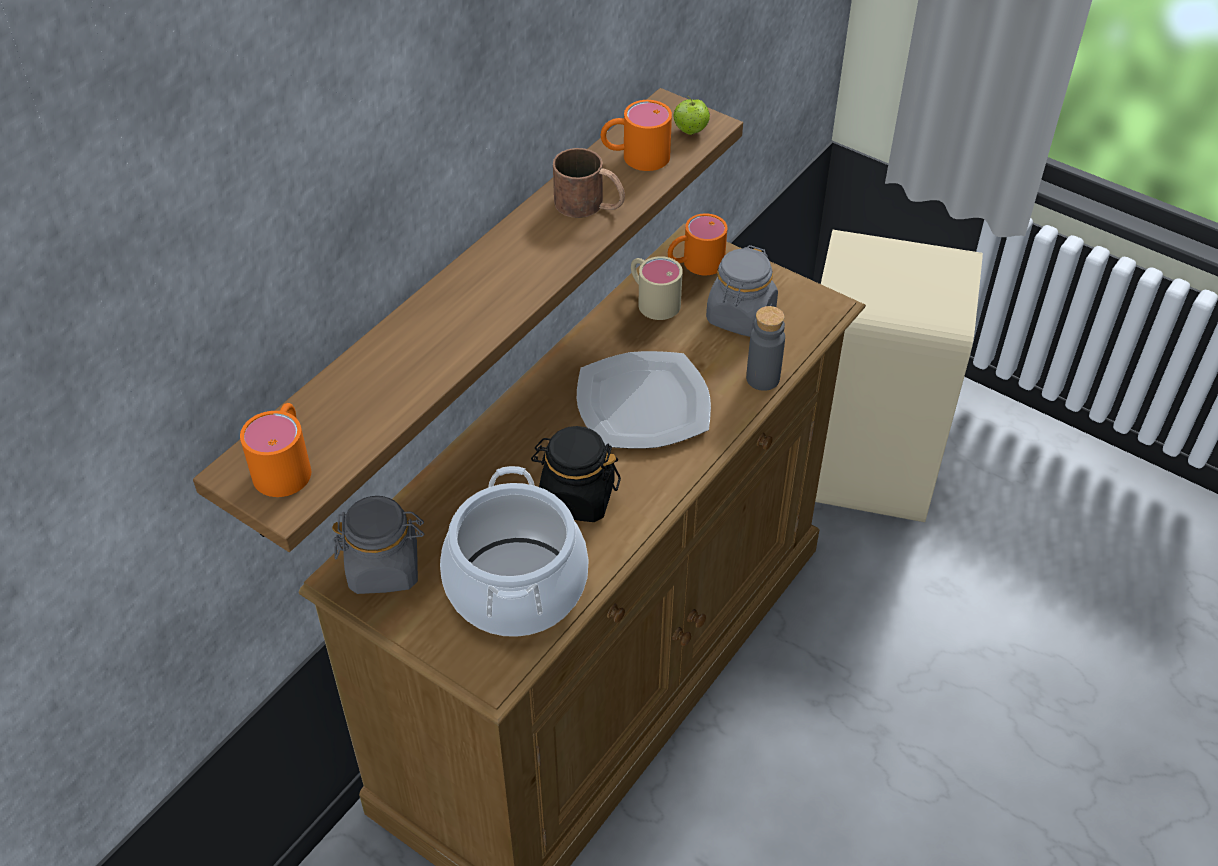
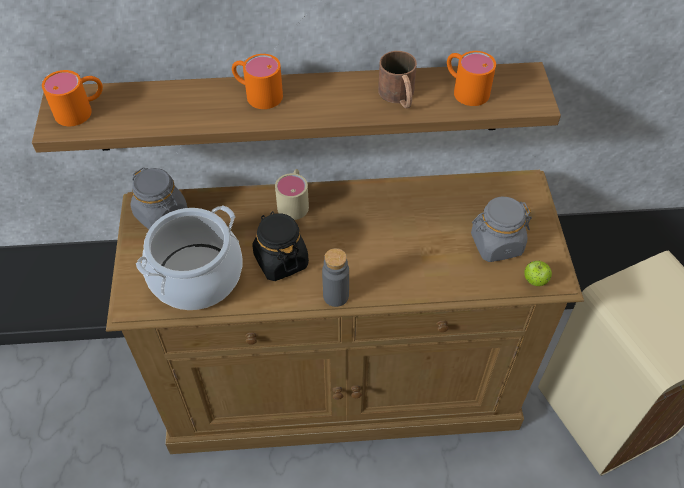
camera: 50 degrees right, 5 degrees up
(641, 403) = (377, 243): plate -> none
(652, 299) = (461, 196): beige mug -> beige mug (294, 201)
(690, 131) = (519, 98): apple -> apple (535, 281)
(694, 264) = (513, 195): orange mug -> orange mug (257, 93)
(762, 378) = (458, 287): grey bottle -> grey bottle (336, 296)

